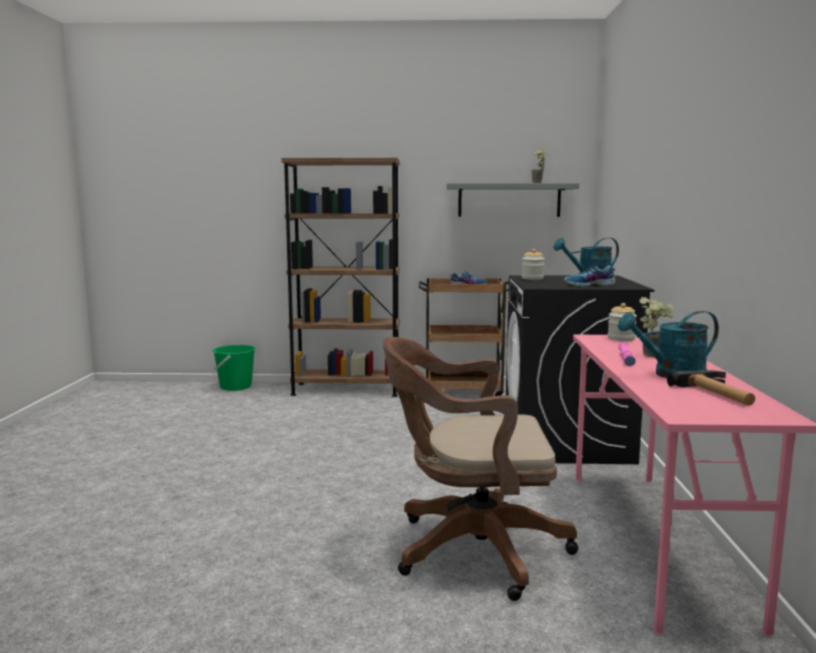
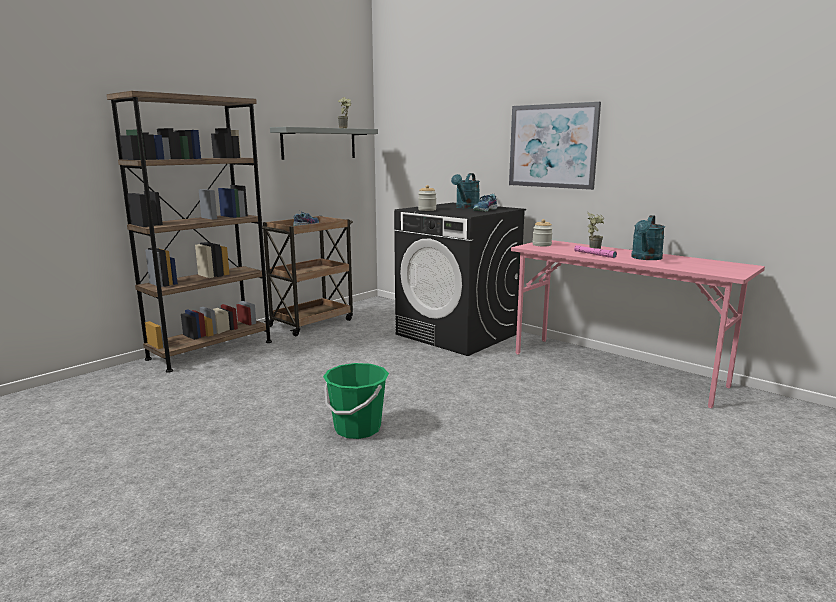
camera: 50 degrees left, 5 degrees up
(235, 387) = (74, 385): green bucket -> green bucket (357, 428)
(470, 550) = (573, 414): brown office chair -> none
(680, 203) = (552, 146): none -> picture
(718, 394) = (695, 262): hammer -> none

